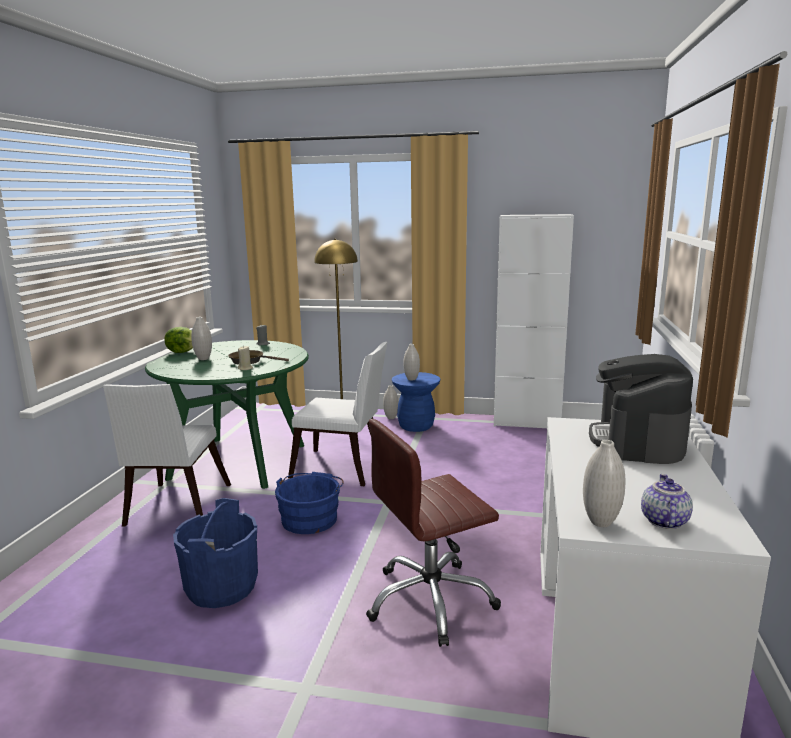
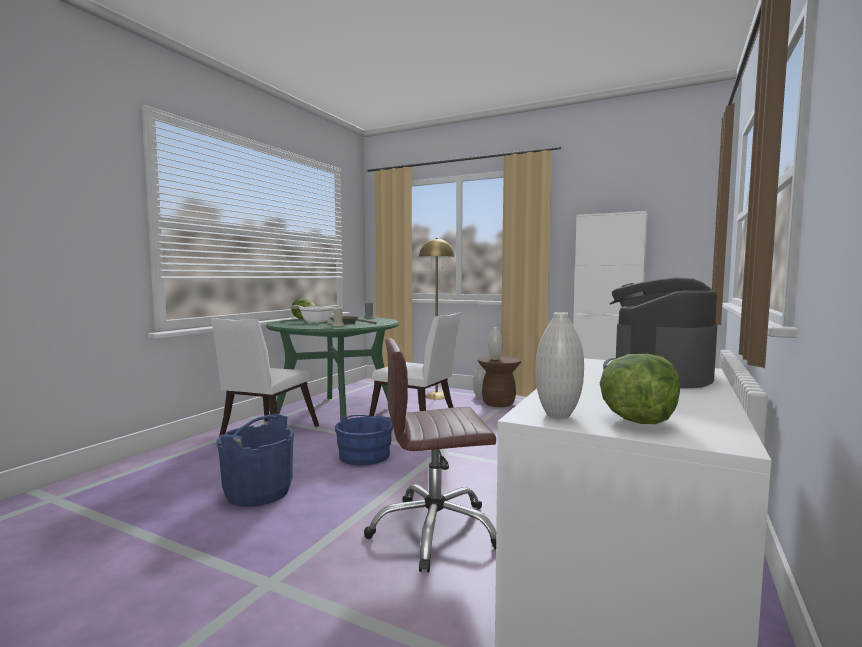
camera: 15 degrees right, 10 degrees down
(203, 359) = (314, 321): white vase -> frying pan
(416, 426) = (498, 403): blue stool -> brown stool
(663, 521) = (638, 420): teapot -> lettuce

